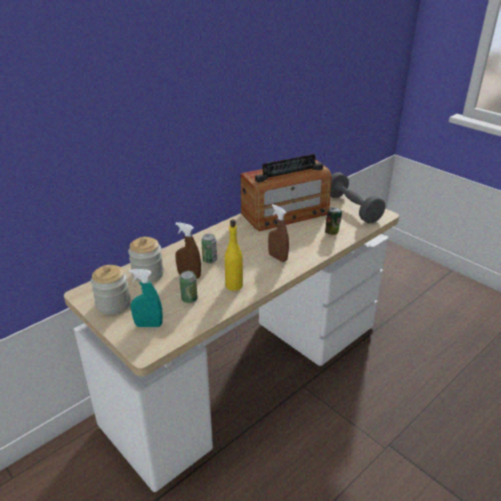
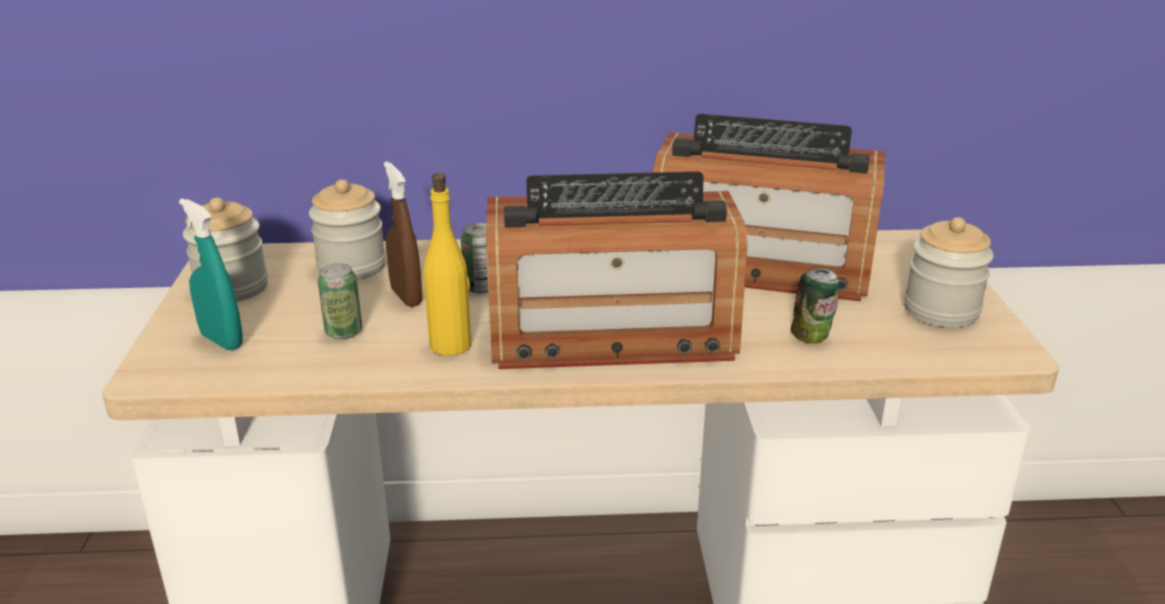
camera: 40 degrees right, 5 degrees down
(277, 257) = (611, 335): brown spray bottle -> radio
(352, 208) = (941, 310): grey dumbbell -> jar

